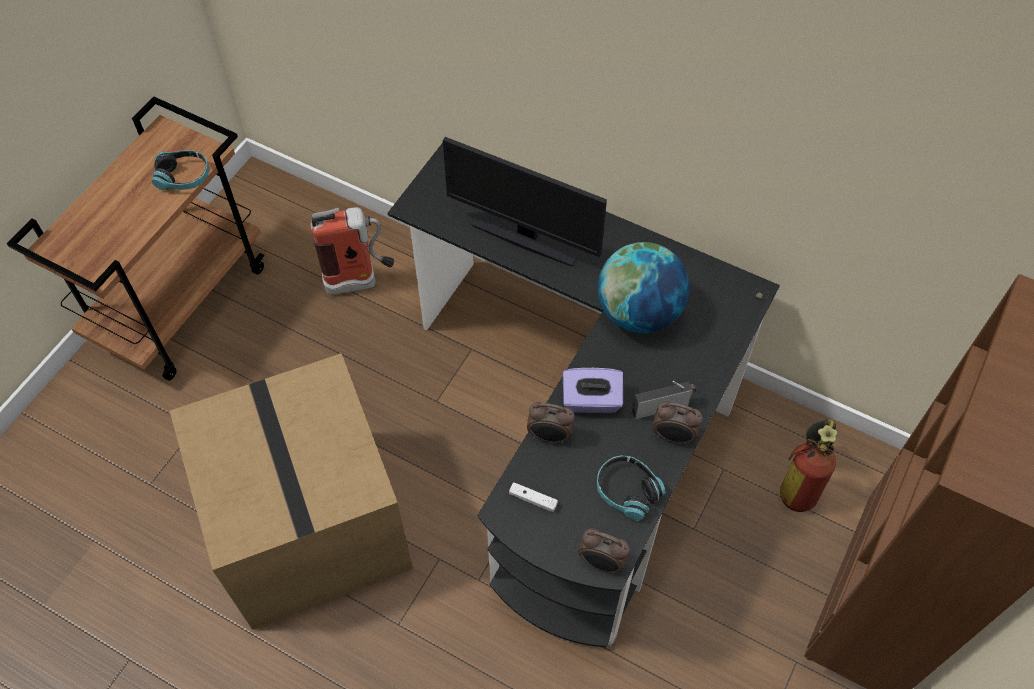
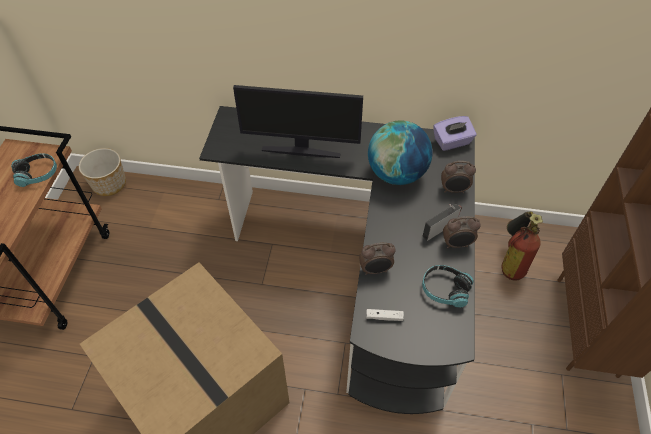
camera: 20 degrees left, 5 degrees down
(285, 196) = (109, 184): none -> planter
(360, 281) = (181, 223): fire extinguisher -> none
(591, 401) = (392, 238): purple tissue box -> purple tissue box (452, 142)
(601, 562) = (452, 345): alarm clock -> alarm clock (454, 190)

